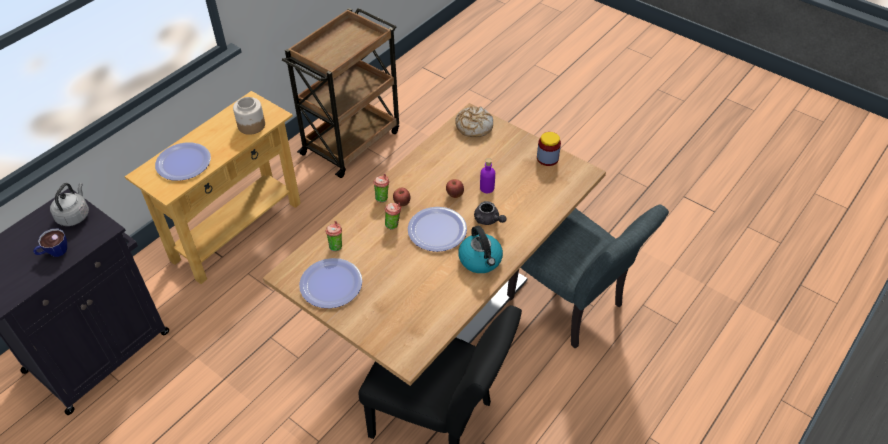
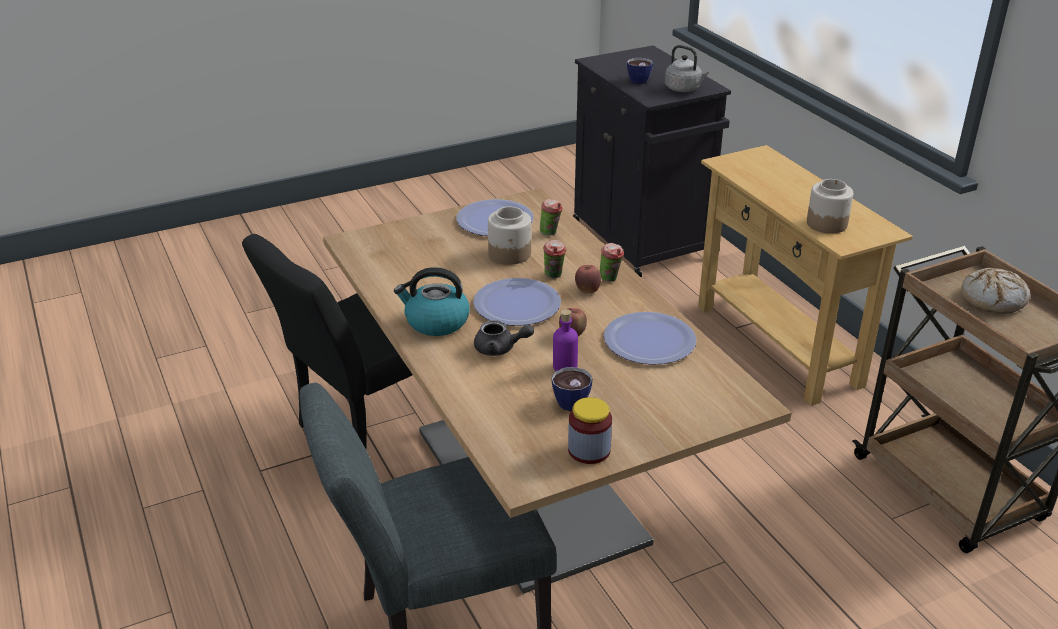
camera: 115 degrees right, 15 degrees down
(183, 163) = (771, 175): plate -> plate (649, 340)
(377, 256) = (510, 254): none -> jar
(473, 126) = (720, 397): bread -> bread (993, 299)
(488, 220) = (500, 349): grey teapot -> grey teapot turned 150 degrees counterclockwise
(513, 177) = (570, 399): none -> cup

